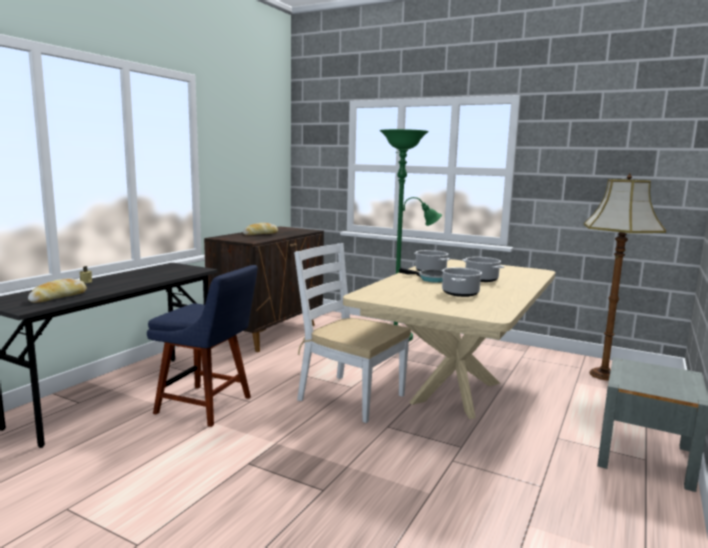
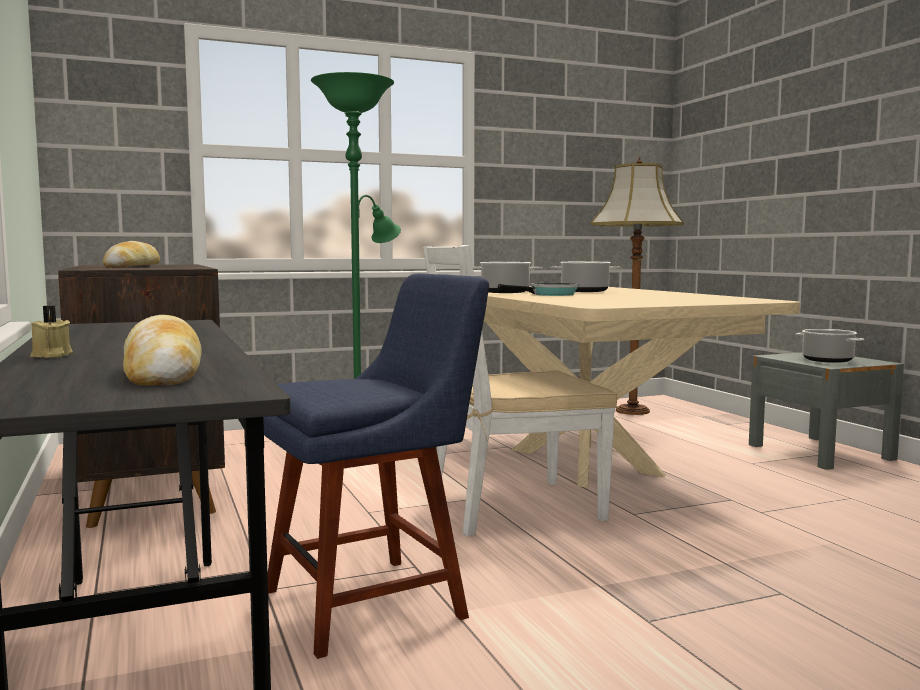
camera: 50 degrees left, 5 degrees down
(460, 293) = (643, 296): cooking pot -> cooking pot (826, 360)

